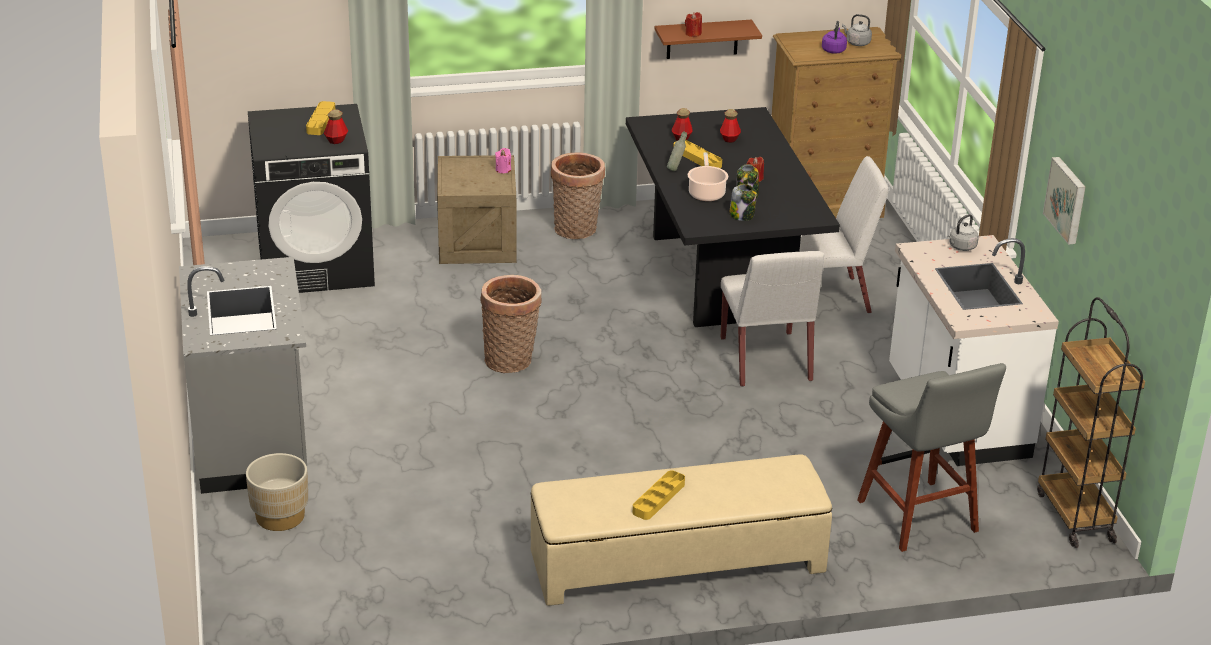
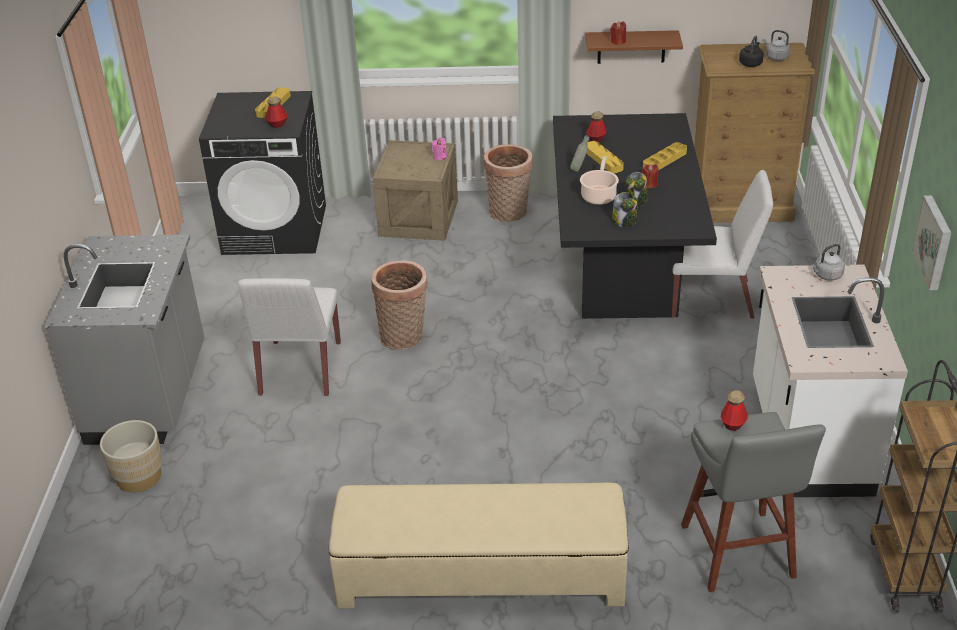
camera: 15 degrees right, 5 degrees up
(658, 498) = (453, 519): yellow tray -> yellow tray (664, 160)
(729, 139) = (640, 143): bottle -> bottle (733, 424)
(766, 360) = (638, 359): white chair -> white chair (300, 369)
(833, 50) = (750, 63): purple kettle -> black kettle

